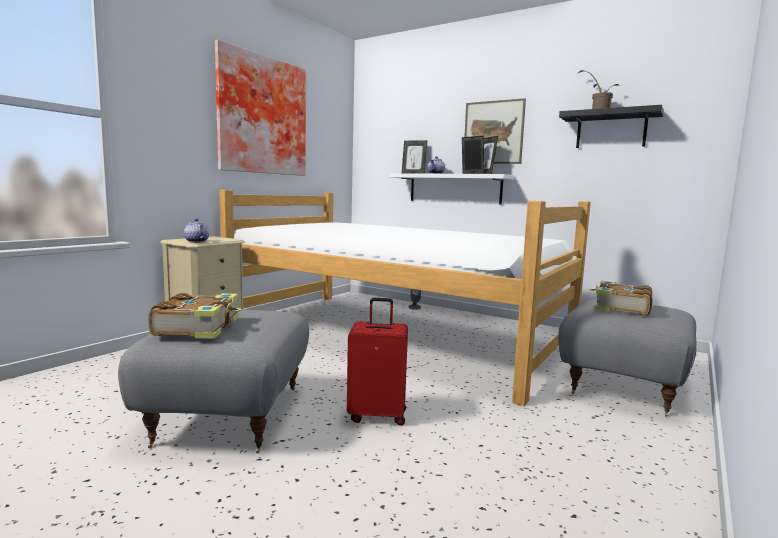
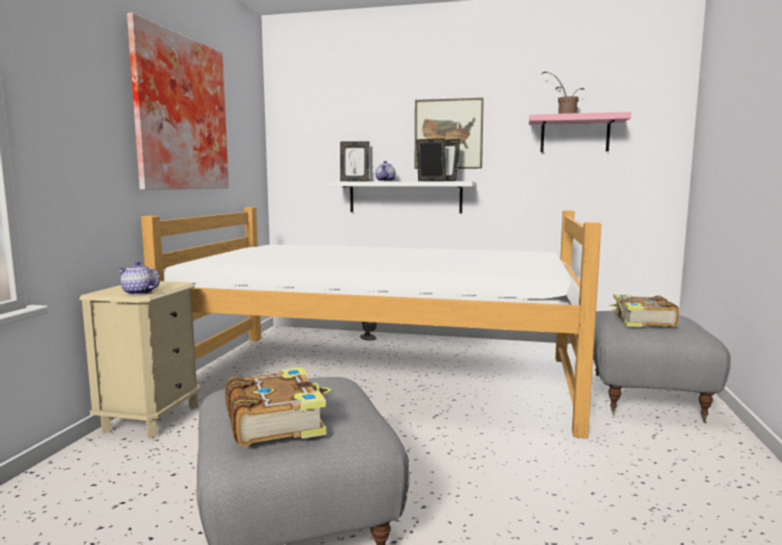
camera: 20 degrees left, 0 degrees up
(377, 415) = (463, 482): red suitcase -> none
(611, 130) = (575, 134): black shelf -> pink shelf

